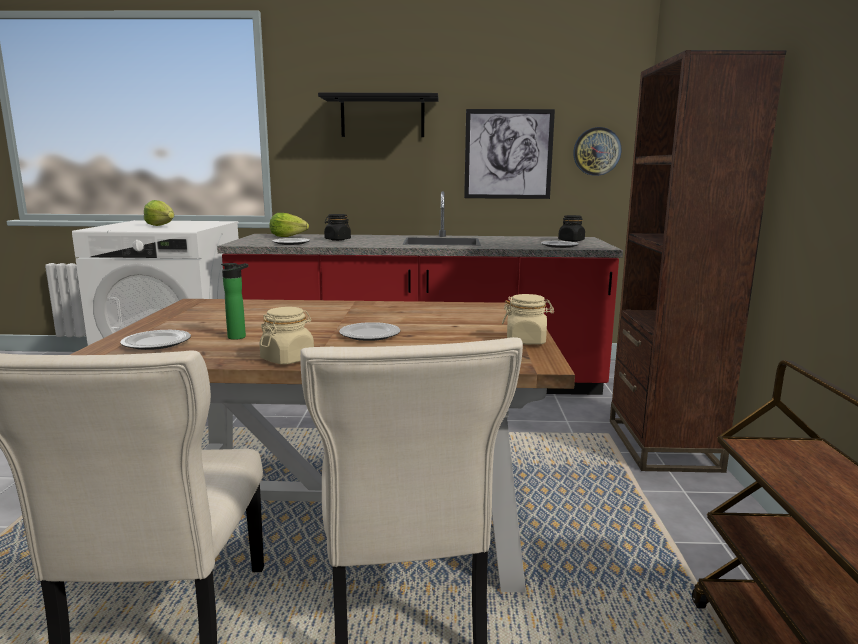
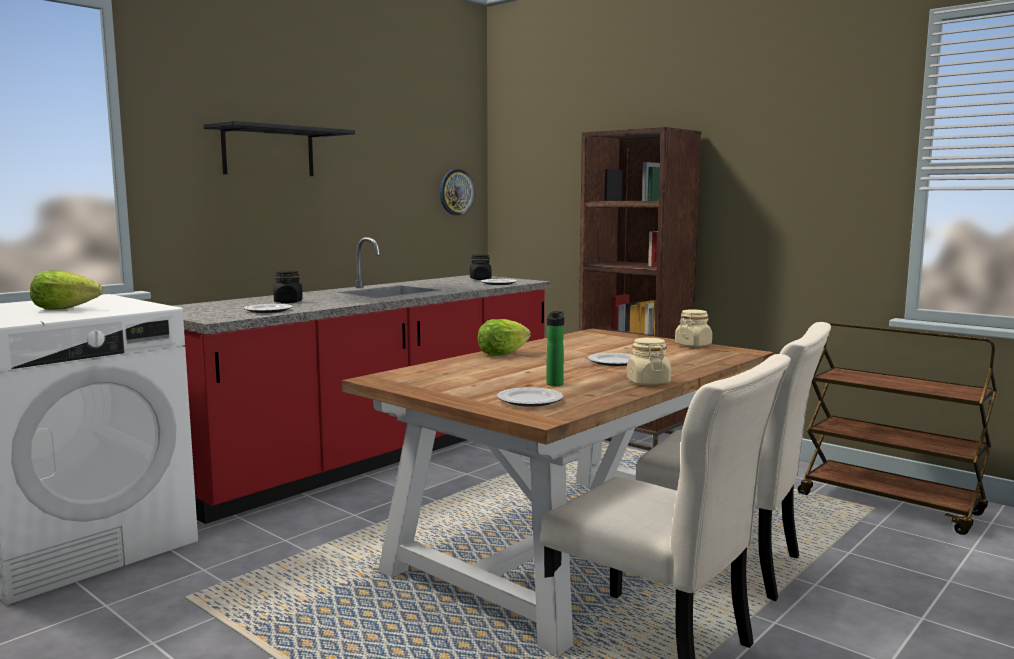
camera: 50 degrees left, 5 degrees down
(287, 237) = (211, 306): lettuce -> lettuce (502, 354)
(508, 154) = (389, 195): picture -> none

